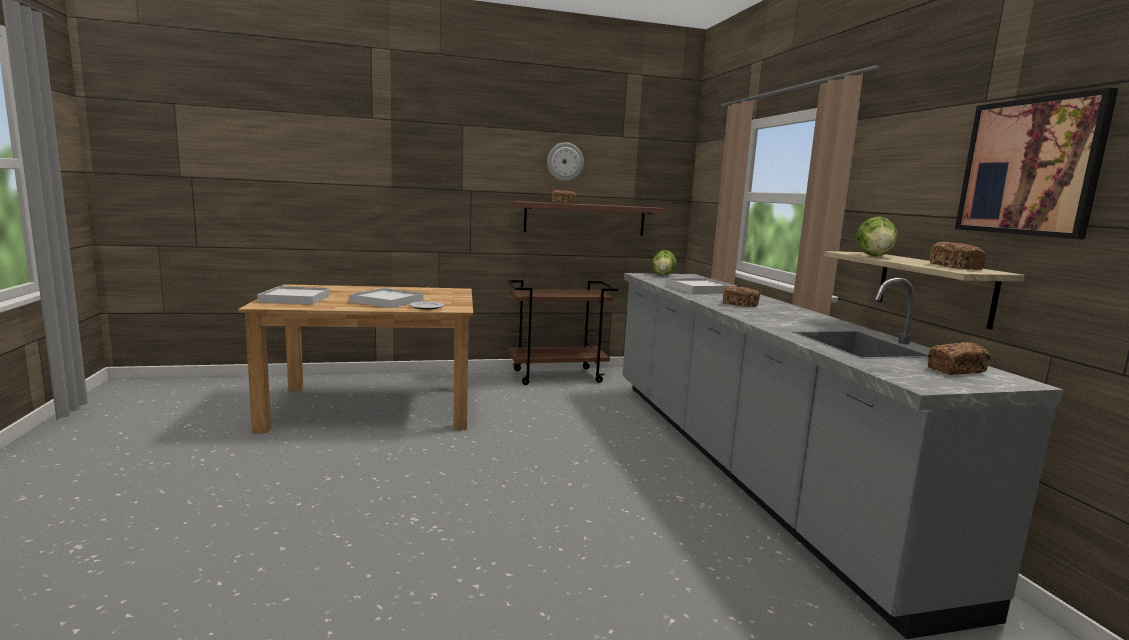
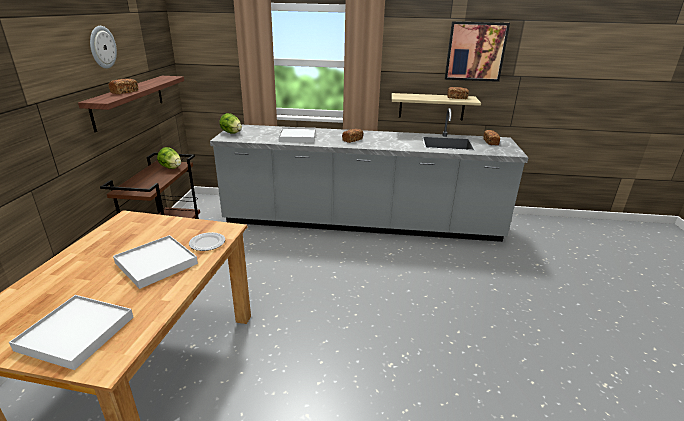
camera: 70 degrees left, 15 degrees up
(874, 256) = (418, 98): lettuce -> lettuce (171, 168)

